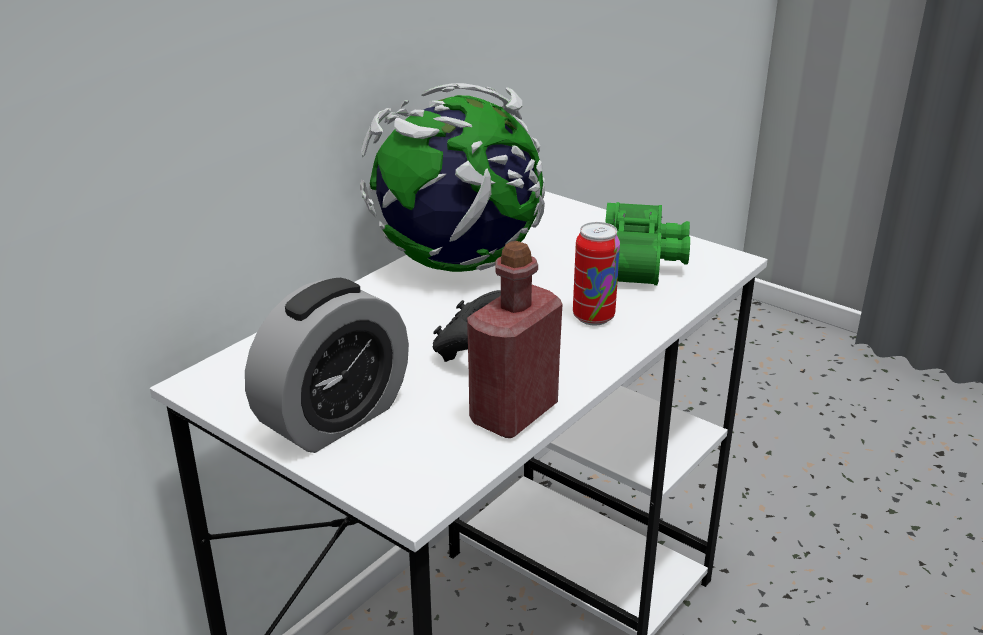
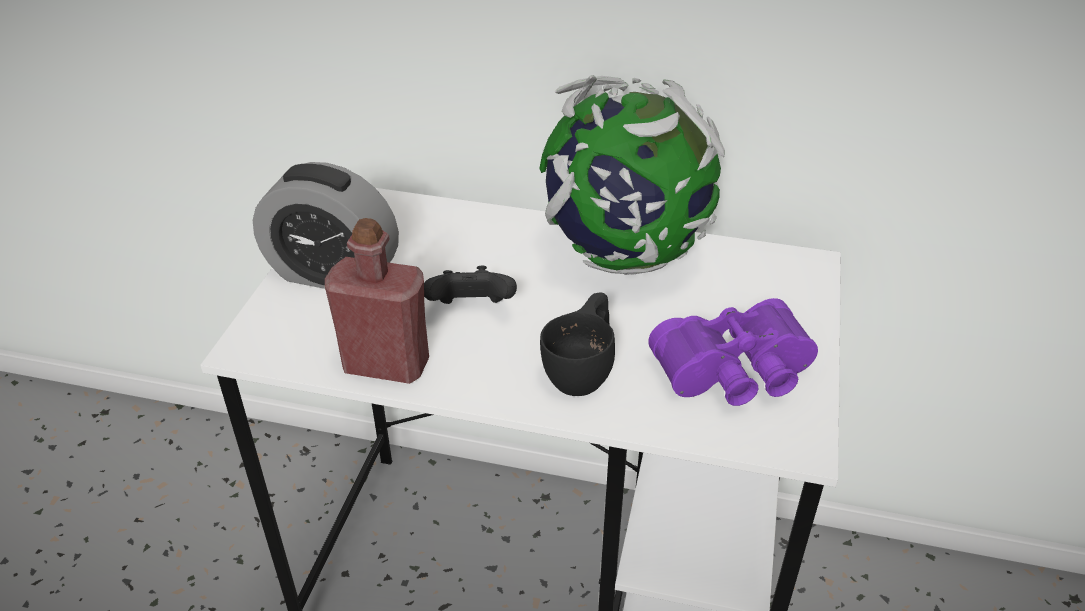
camera: 65 degrees right, 10 degrees up
(593, 317) = (584, 368): can -> black cup
(644, 261) = (736, 374): green binoculars -> purple binoculars

